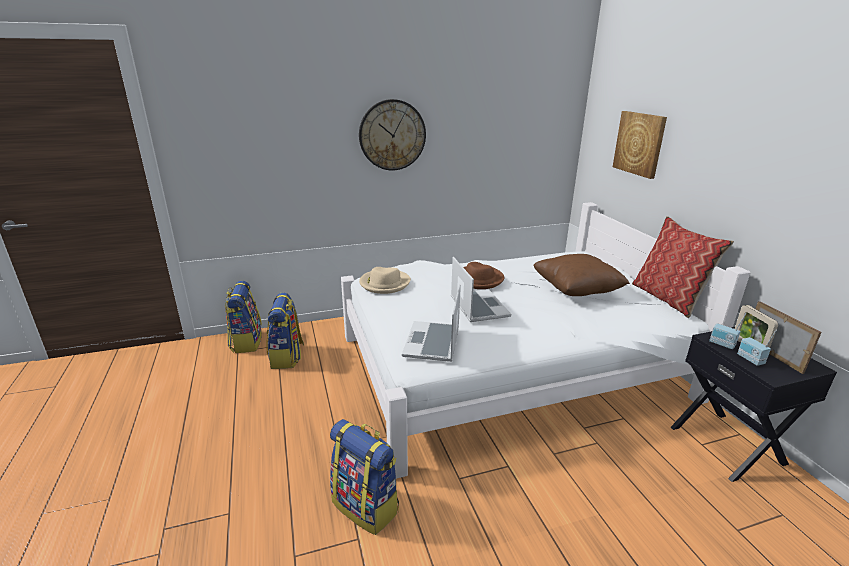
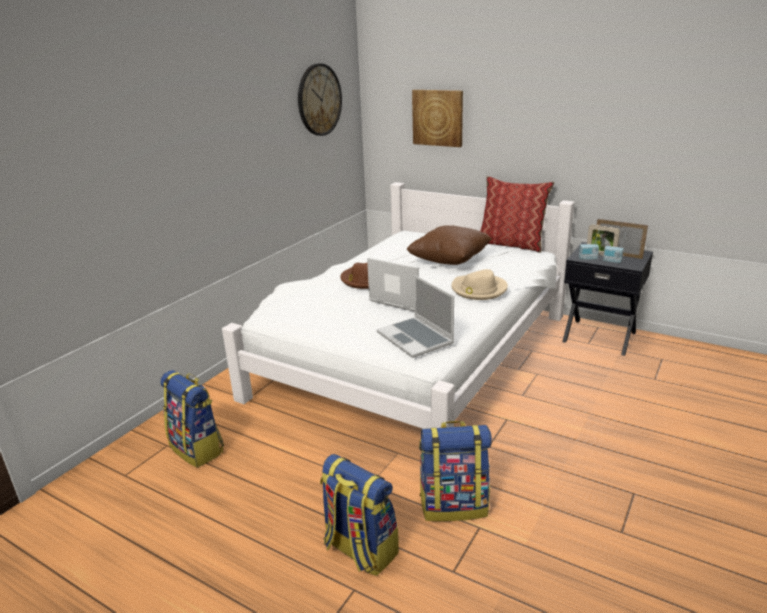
camera: 40 degrees left, 0 degrees up
(246, 342) = (119, 461): backpack -> backpack (359, 550)
(384, 283) = (288, 314): beige hat -> beige hat (478, 289)
(392, 135) = (217, 148): wall clock -> wall clock (319, 100)

